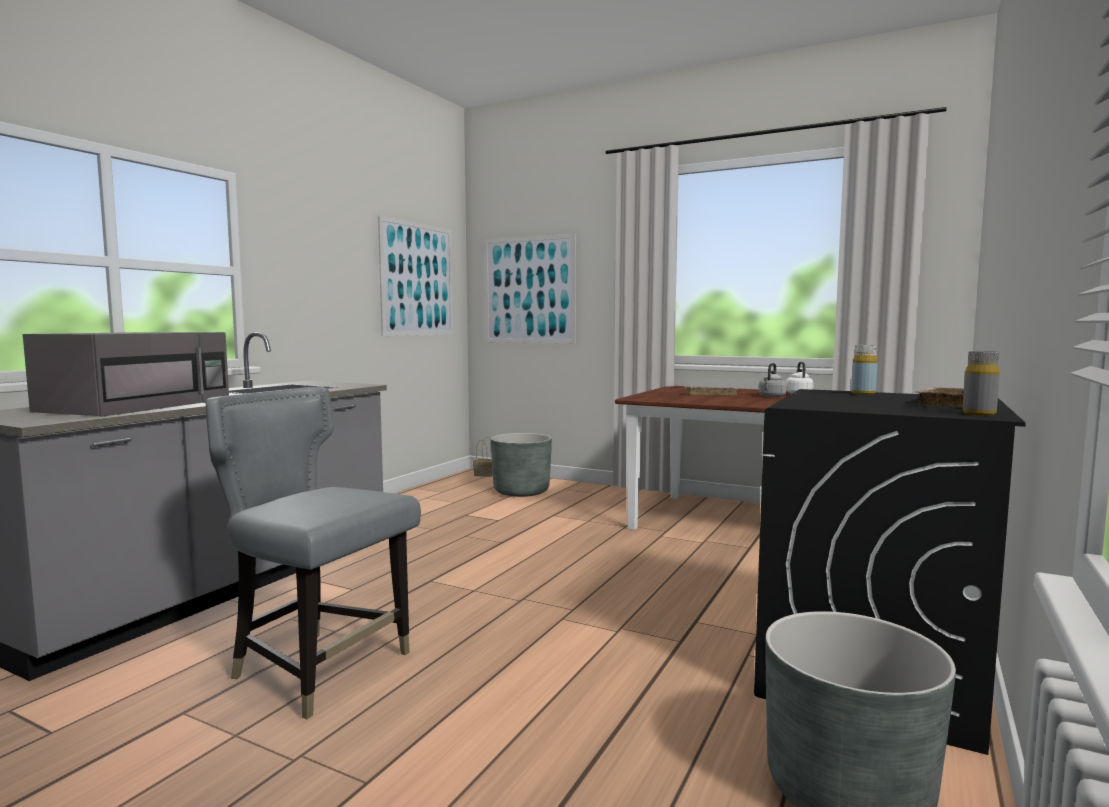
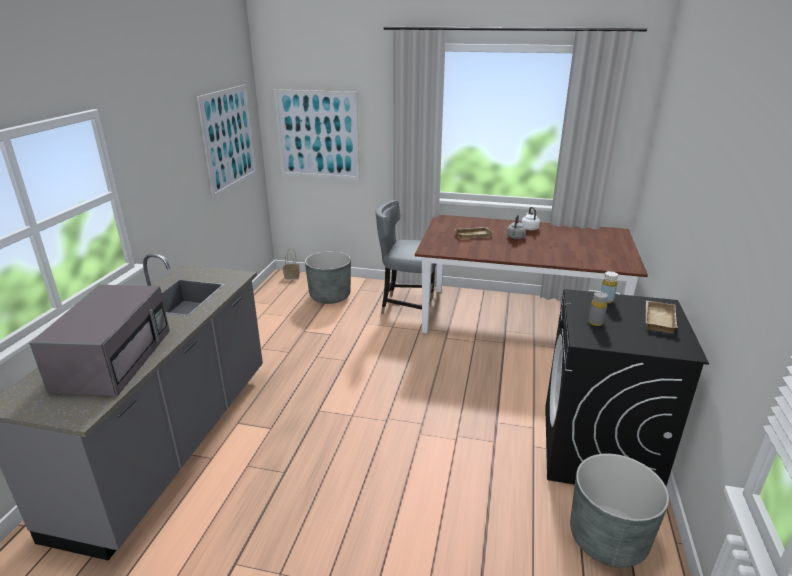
camera: 15 degrees left, 20 degrees up
(320, 668) = (296, 508): grey chair -> grey chair (408, 307)
(979, 414) = (682, 347): grey bottle -> grey bottle (595, 322)

